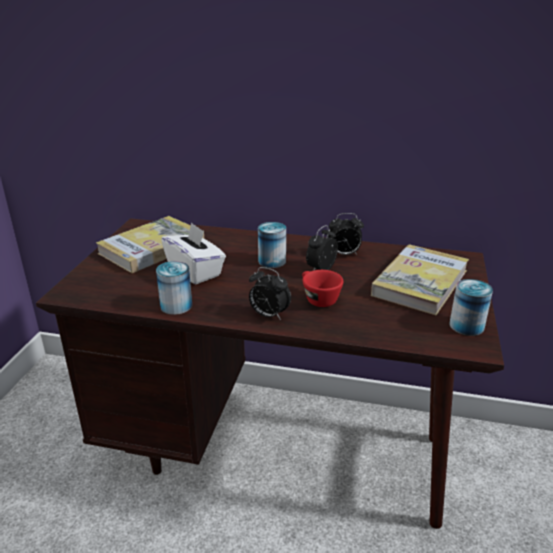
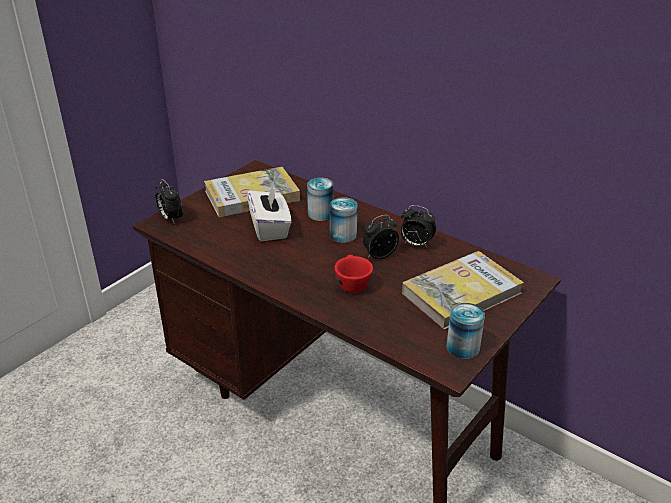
camera: 25 degrees right, 5 degrees up
(176, 305) = (231, 257): can -> can (320, 214)
(268, 315) = (297, 287): alarm clock -> alarm clock (170, 218)

